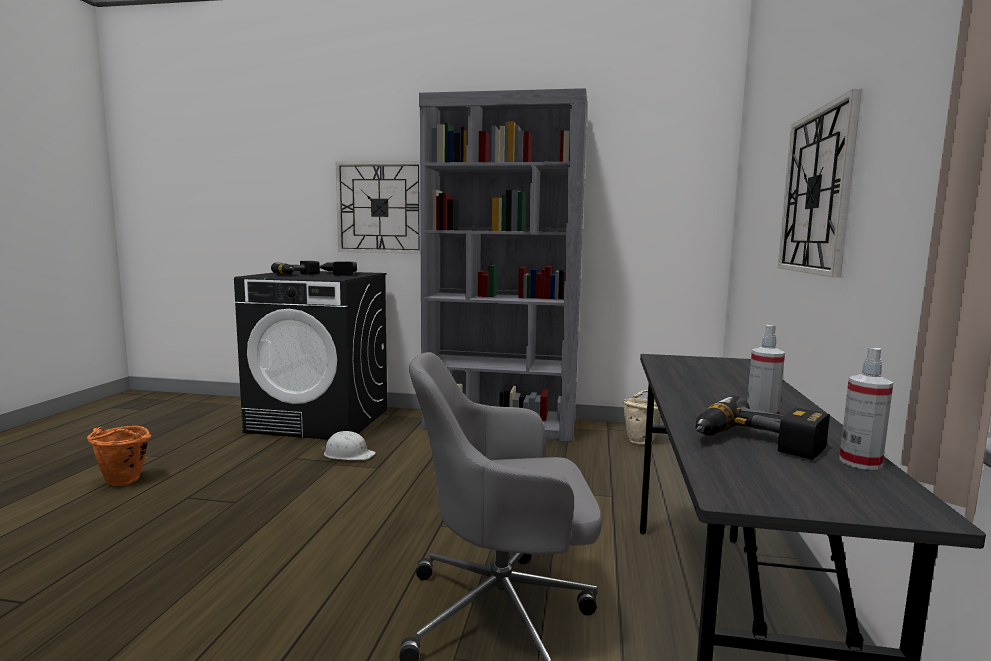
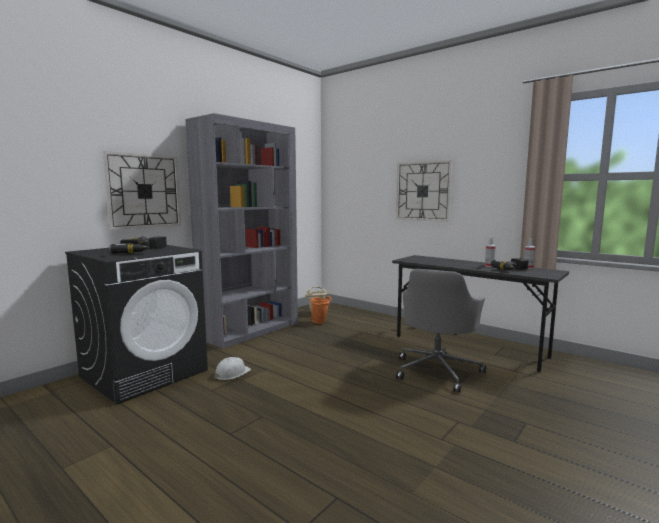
camera: 60 degrees left, 0 degrees up
(121, 483) = (155, 464): orange bucket -> orange bucket (320, 322)

